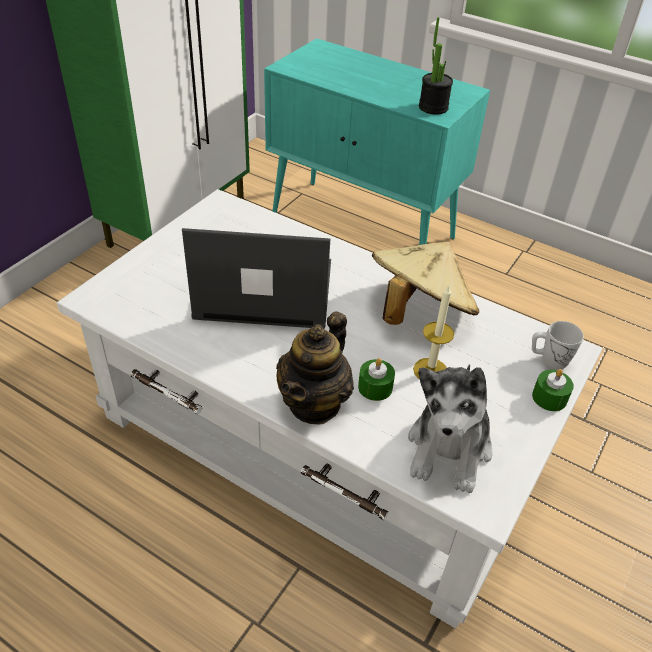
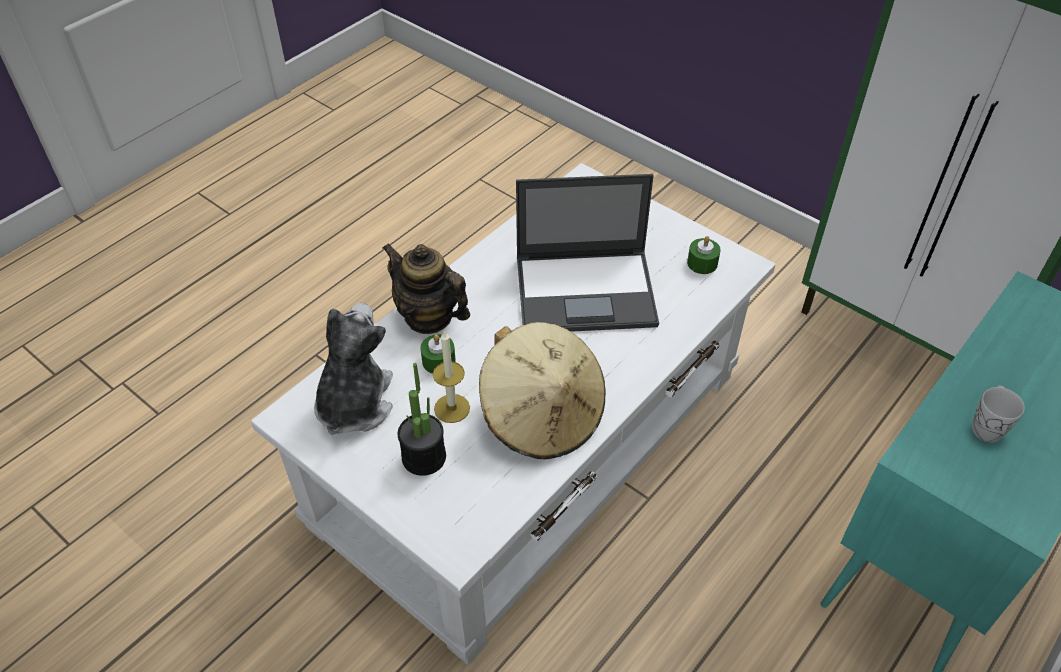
camera: 100 degrees right, 5 degrees up
(262, 290) = (587, 291): laptop -> laptop turned 75 degrees clockwise
(433, 107) = (942, 455): potted plant -> potted plant (424, 457)
(449, 448) = (354, 403): plush toy -> plush toy turned 75 degrees clockwise
(549, 359) = (448, 522): white mug -> white mug (987, 425)
(549, 397) = (394, 504): green candle -> green candle (702, 263)

